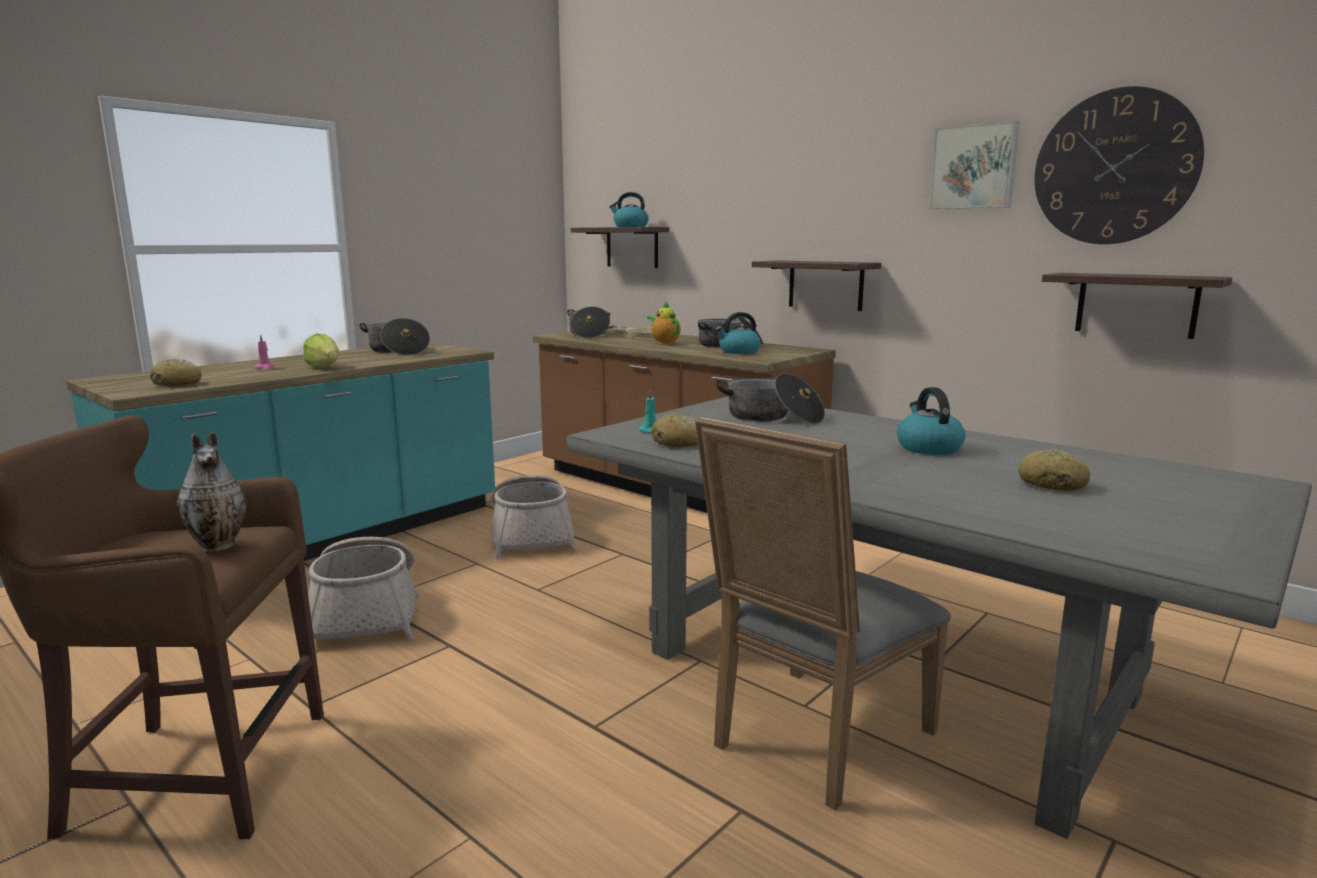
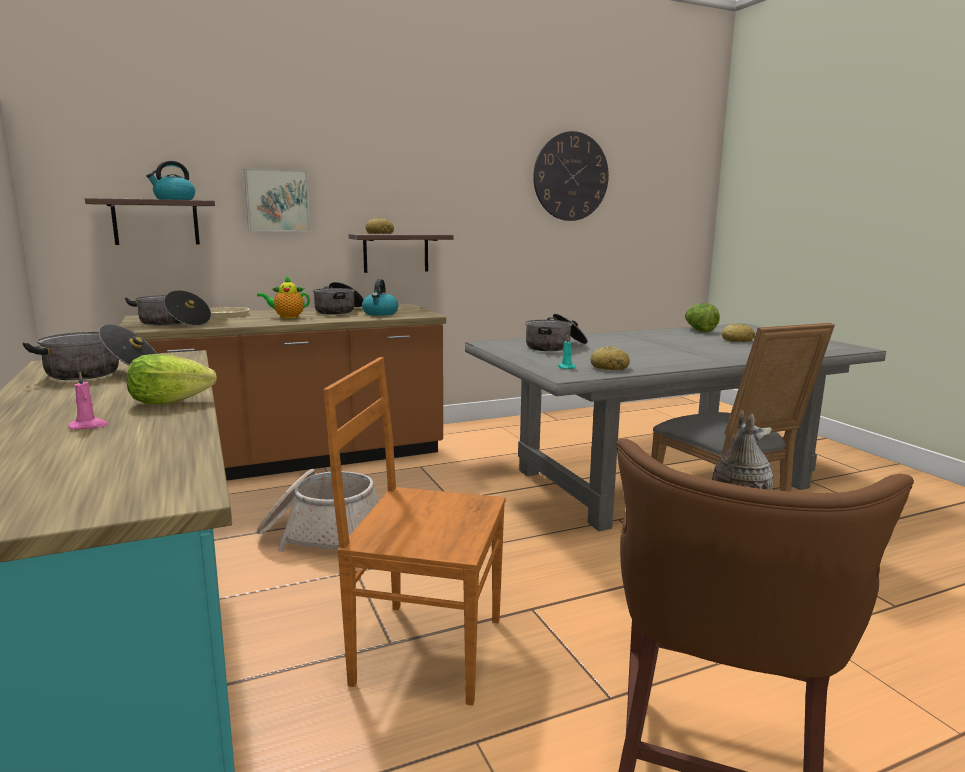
camera: 65 degrees left, 0 degrees up
(177, 384) = (144, 470): bread -> bread (379, 234)
(367, 614) = (424, 649): basket -> brown chair
(928, 448) = (658, 340): kettle -> none
(974, 167) = (498, 169): picture -> picture (277, 200)
(1095, 461) = (699, 331): none -> lettuce
(1136, 304) = (585, 254): shelf -> none

